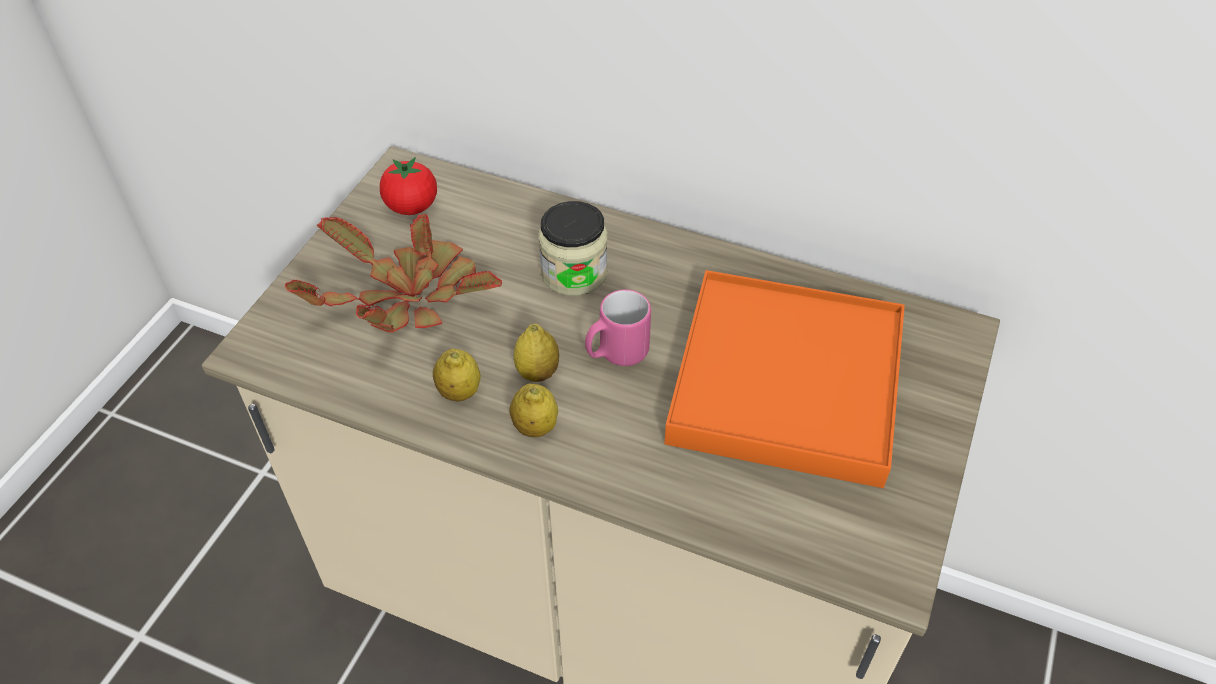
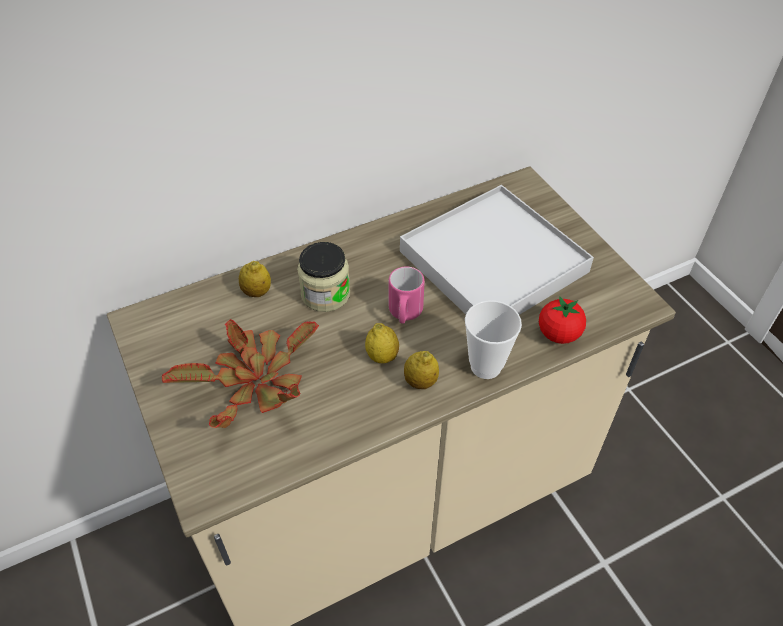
camera: 50 degrees left, 0 degrees up
(412, 207) = (178, 335): tomato -> tomato (558, 334)
(459, 392) = (359, 401): lemon -> lemon (257, 292)
(615, 472) = (485, 366): none -> cup
(787, 382) = (493, 261): orange tray -> white tray

